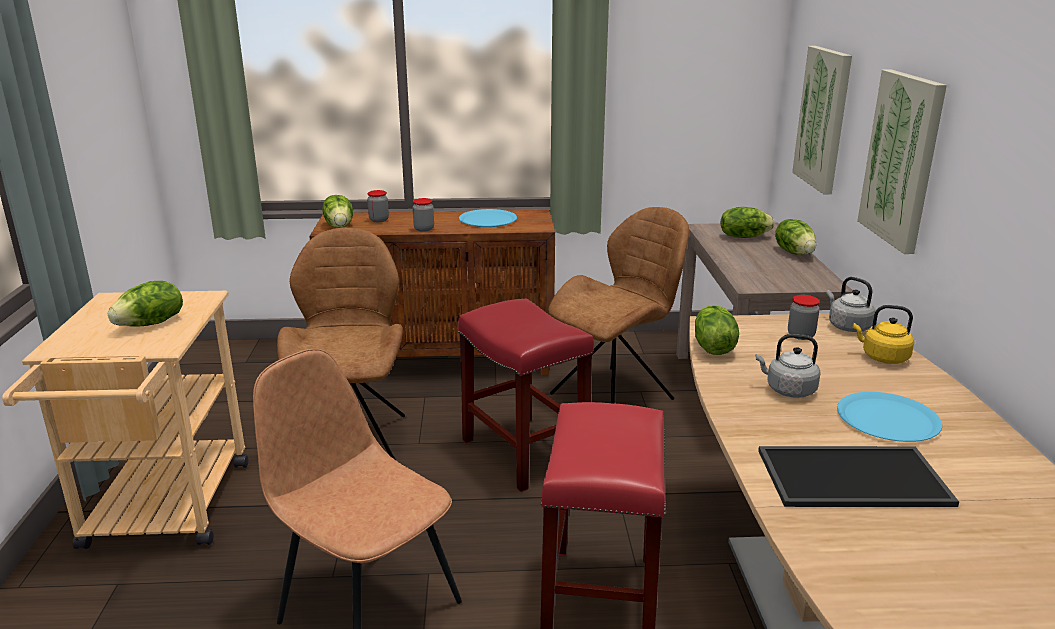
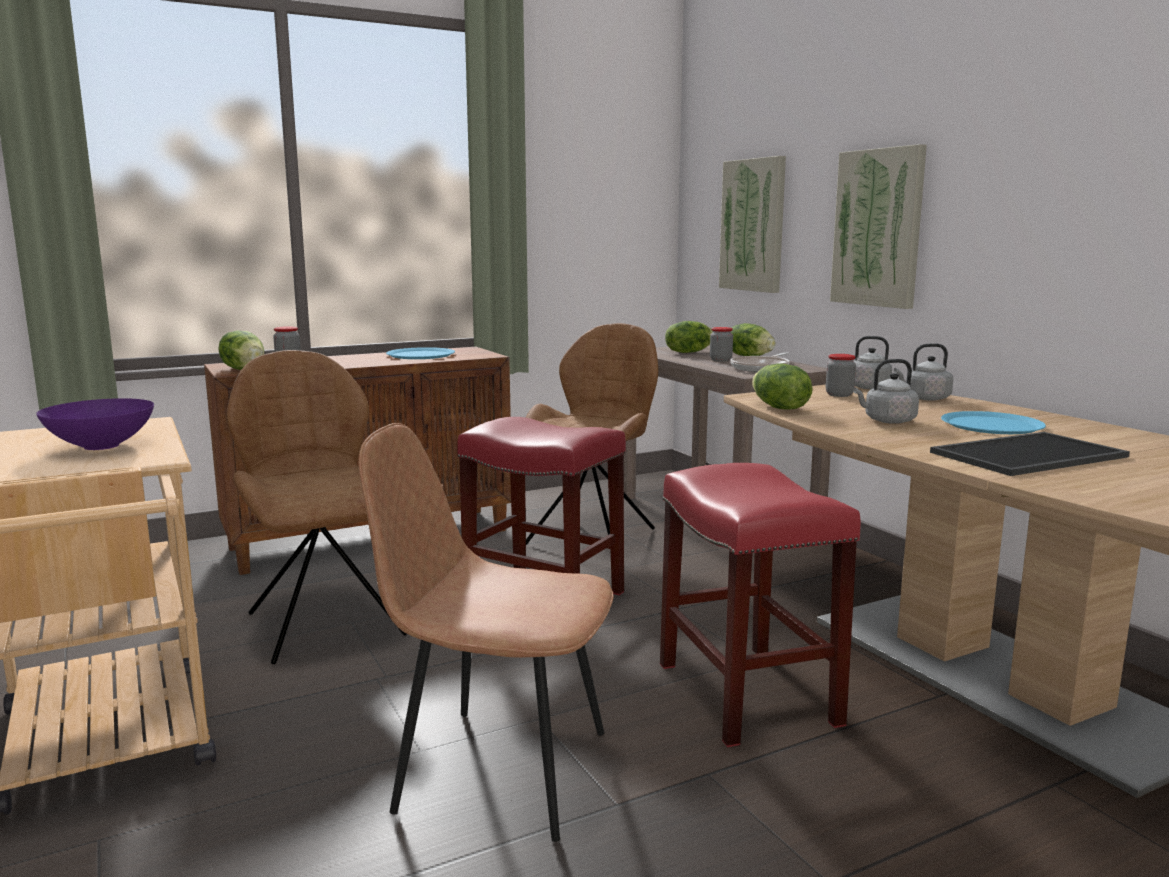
camera: 25 degrees left, 10 degrees down
(151, 324) = (103, 446): lettuce -> purple bowl
(424, 229) = (356, 364): jar -> jar (720, 360)
(778, 277) = (761, 368): none -> frying pan
(882, 357) = (924, 398): yellow kettle -> grey kettle

